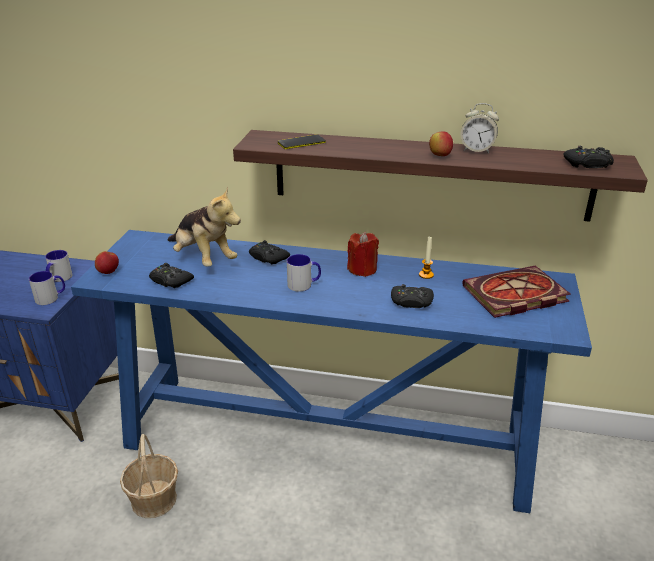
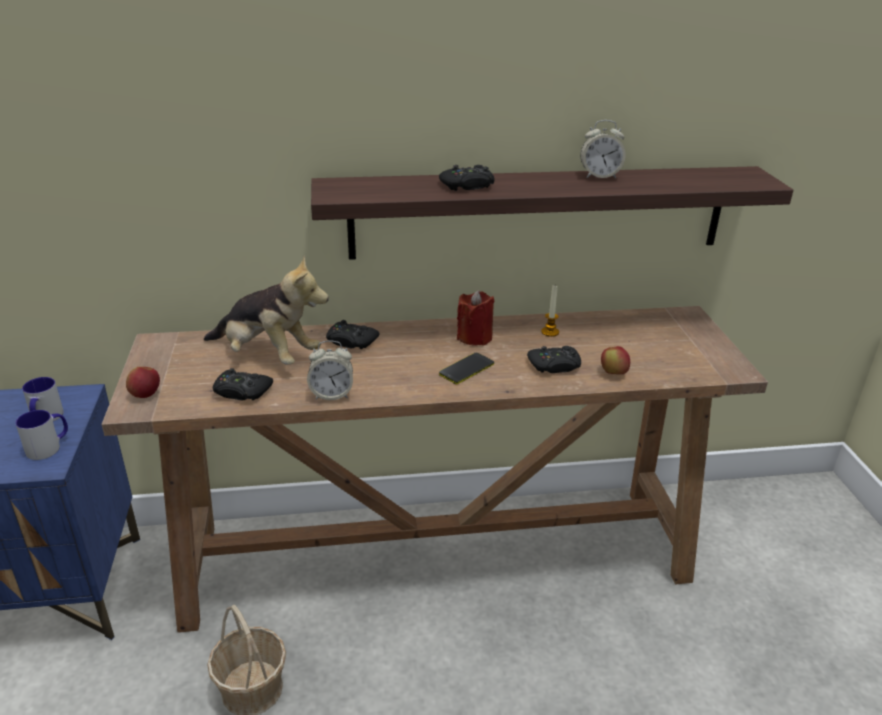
camera: 20 degrees left, 0 degrees up
(229, 293) = (331, 394): none -> alarm clock
(301, 143) = (392, 188): phone -> phone (466, 369)
(304, 284) = (418, 367): mug -> none
(329, 440) = (439, 555): blue console table -> brown console table
(440, 155) = (566, 186): apple -> apple (613, 373)
(513, 296) = (656, 340): book -> none
(588, 164) = (724, 179): black game controller -> black game controller (468, 186)

